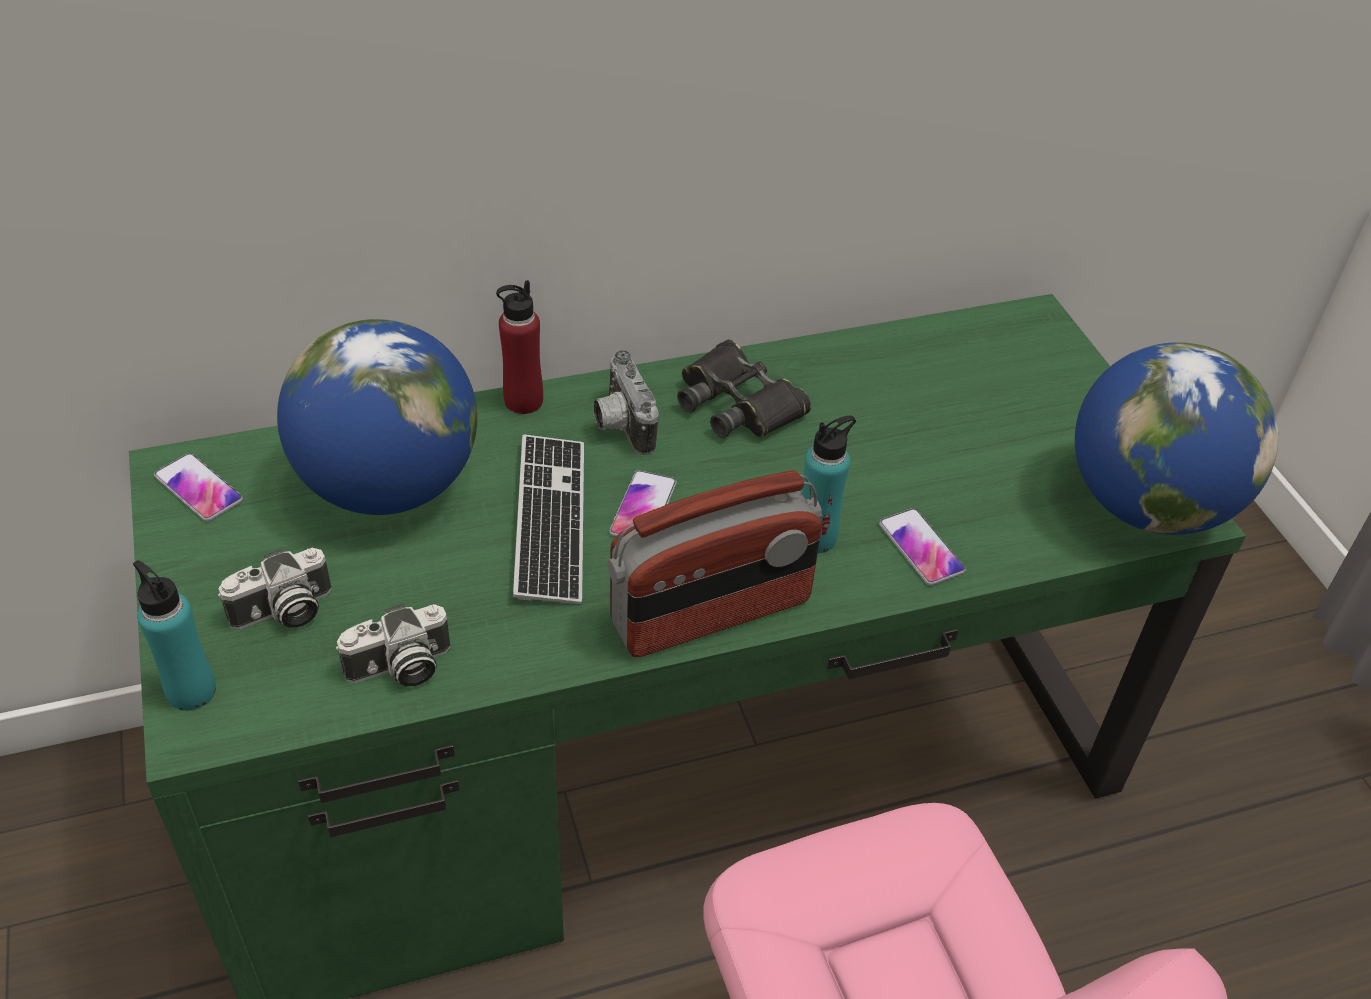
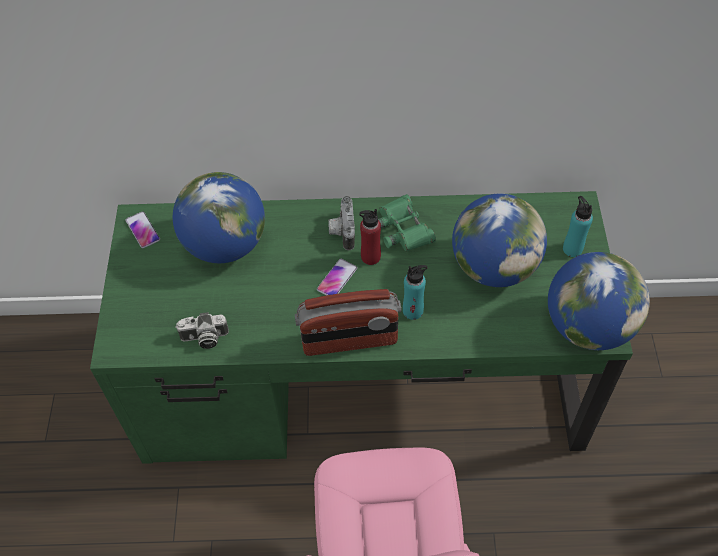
camera: 20 degrees right, 10 degrees up
(191, 691) = (116, 330): turquoise bottle -> turquoise bottle (572, 249)
(283, 613) = (163, 301): camera -> none
(523, 401) = (300, 209): red bottle -> red bottle (370, 257)
(550, 521) = (292, 277): keyboard -> none
(737, 403) = (403, 229): black binoculars -> green binoculars
(921, 548) = (462, 326): phone -> none
(933, 438) = (494, 267): none -> globe

